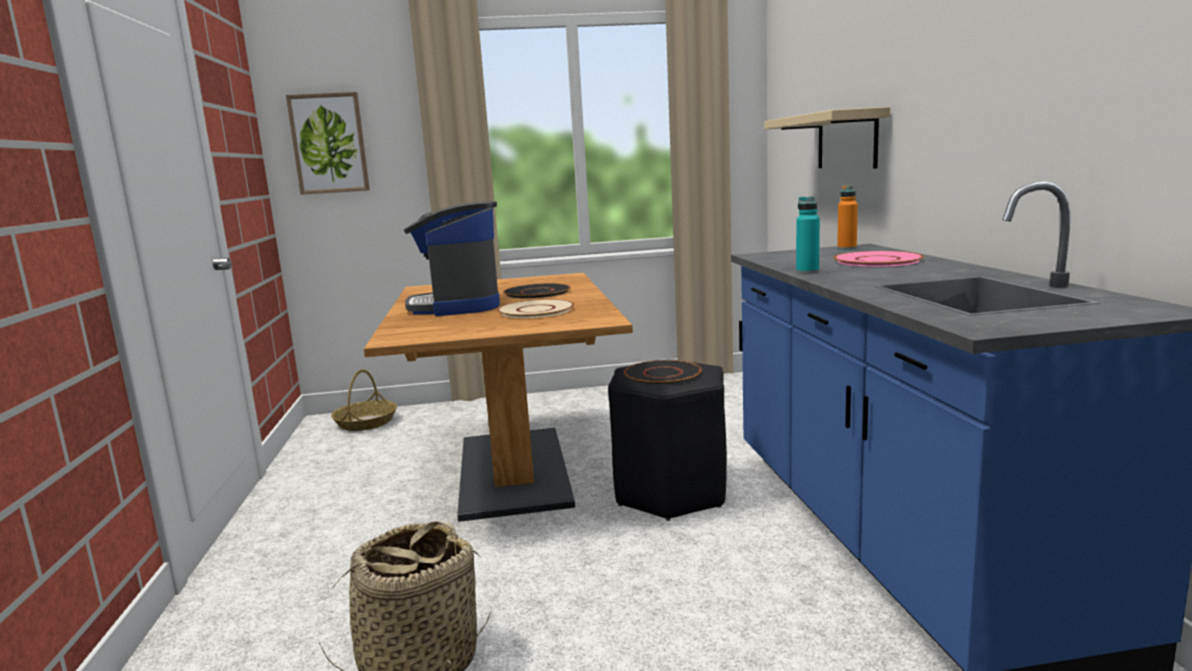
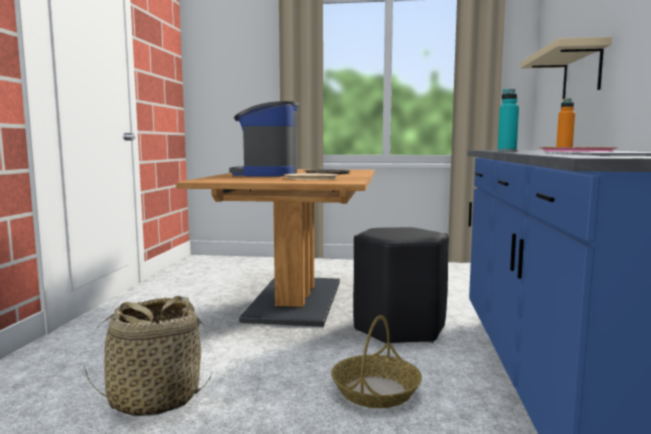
camera: 15 degrees right, 5 degrees down
(329, 143) = (222, 76): picture -> none
(366, 422) = (222, 262): basket -> basket (375, 391)
(662, 374) = (397, 232): black plate -> none

